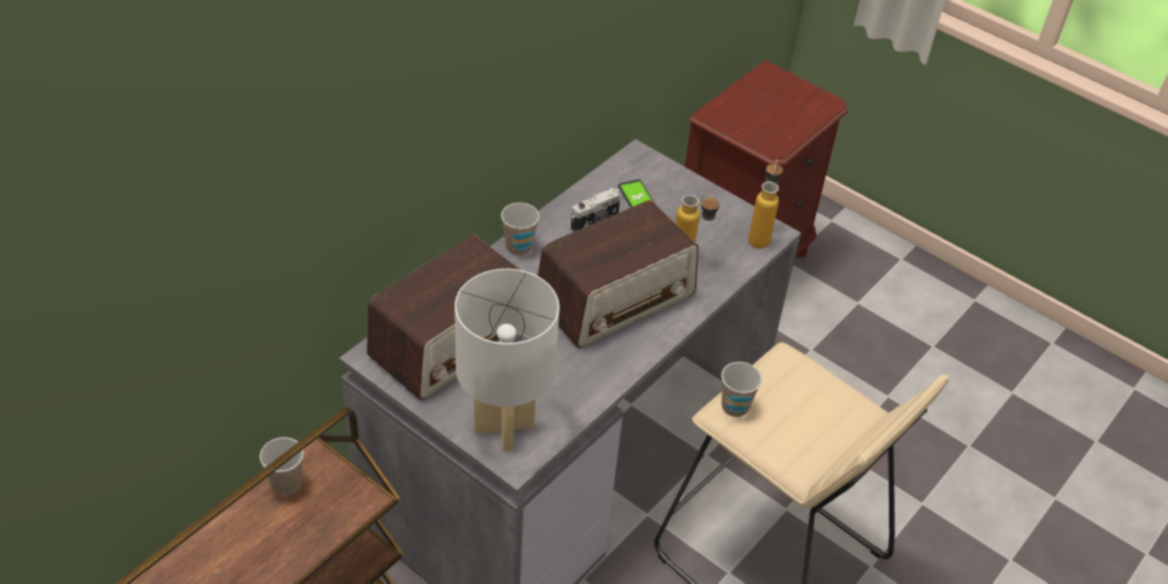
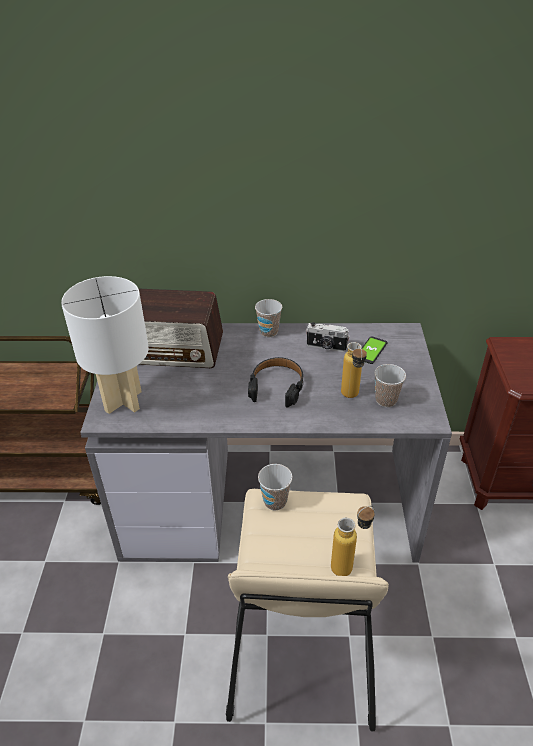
camera: 55 degrees right, 5 degrees down
(286, 483) = (51, 370): cup -> cup (386, 400)
(616, 298) = (277, 386): radio -> black headphones
(760, 236) = (418, 416): bottle -> bottle (349, 564)

